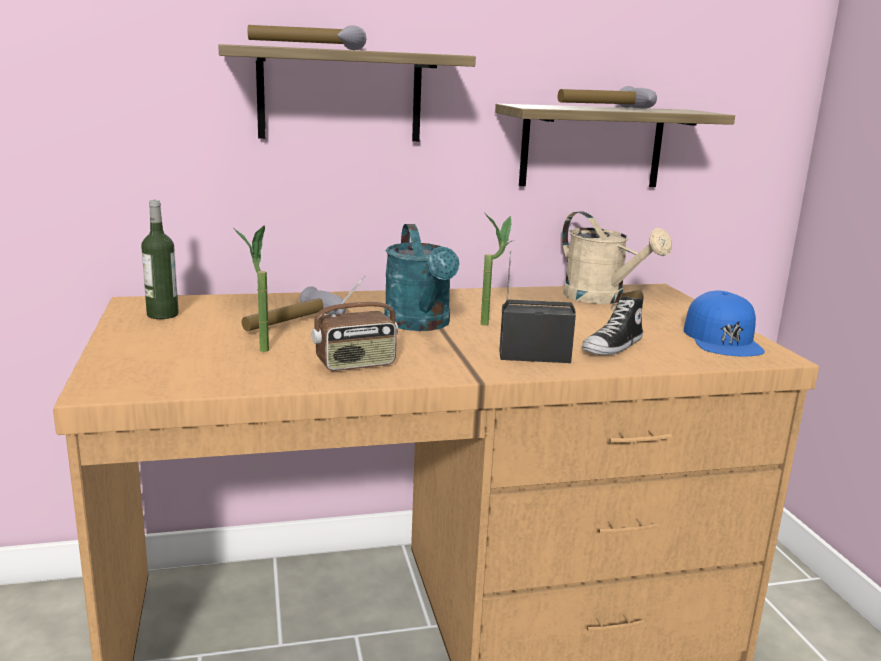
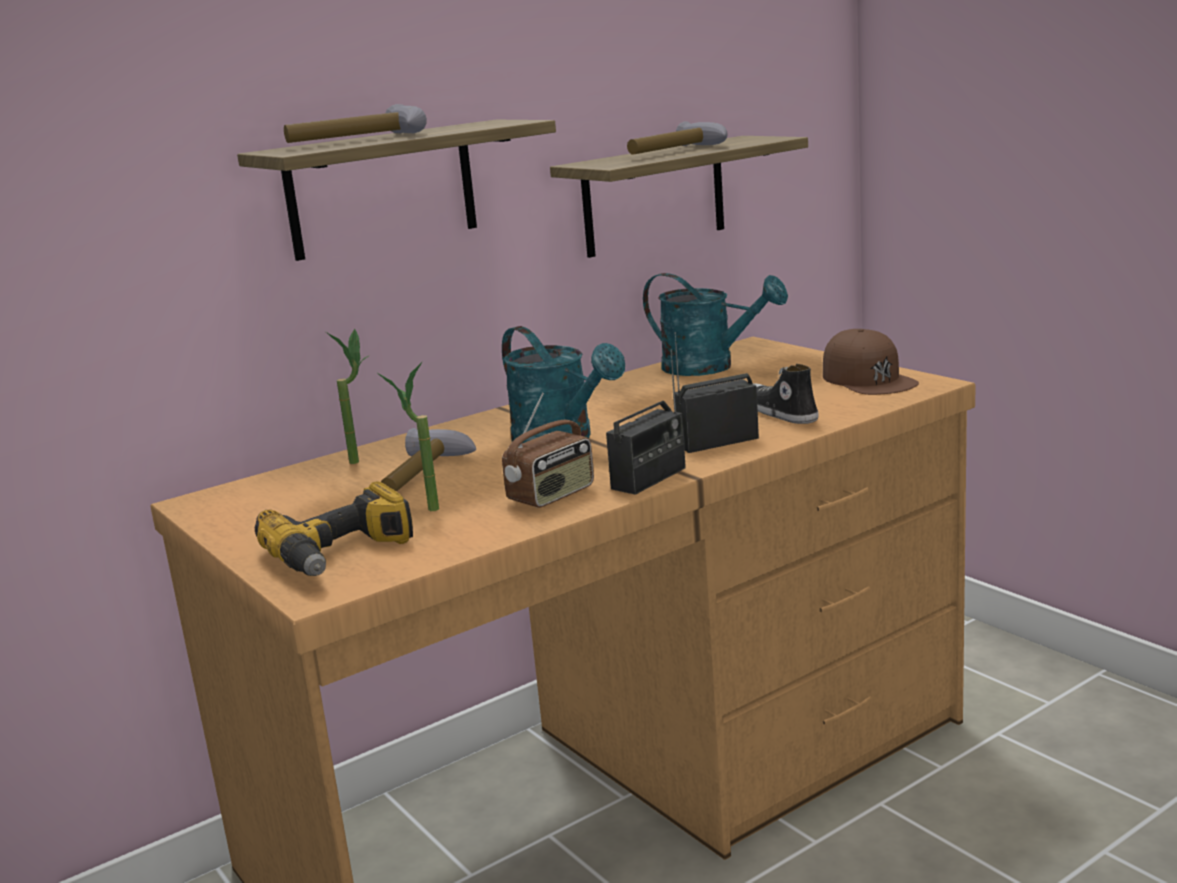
camera: 20 degrees left, 0 degrees up
(158, 366) = (342, 555): none -> power drill
(162, 315) = (253, 505): bottle -> none
(443, 371) = (649, 478): none -> radio
(491, 323) = (632, 420): potted plant -> potted plant (362, 459)
(602, 298) = (710, 367): beige watering can -> turquoise watering can
(613, 347) = (779, 413): shoe -> shoe turned 135 degrees clockwise
(722, 338) = (868, 379): blue cap -> brown cap

